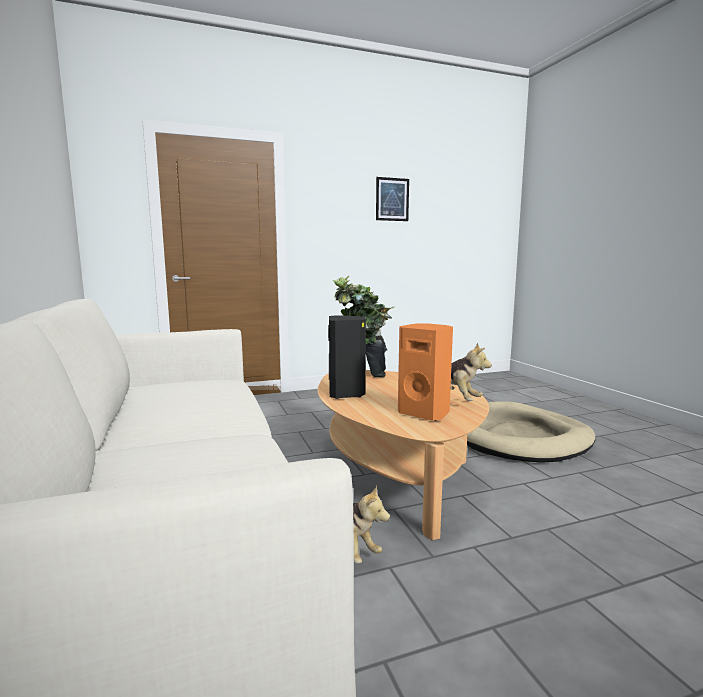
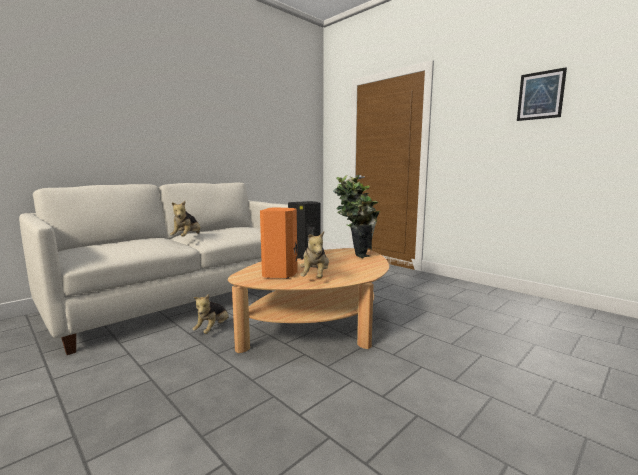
camera: 65 degrees right, 0 degrees up
(204, 425) = (187, 238): none -> plush toy
(518, 438) = (470, 371): beige dog bed -> none

